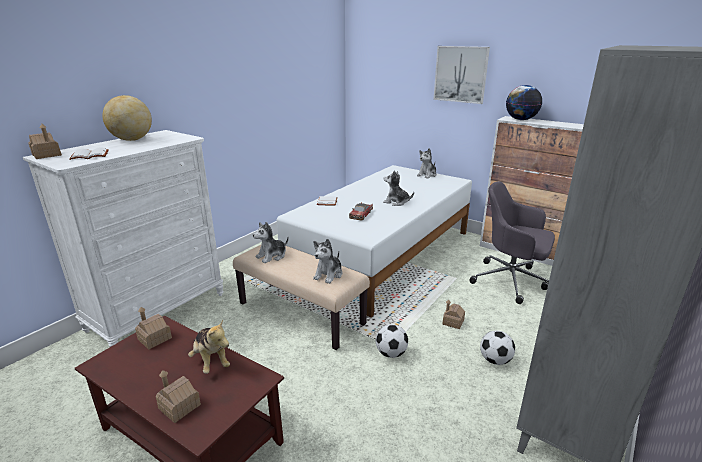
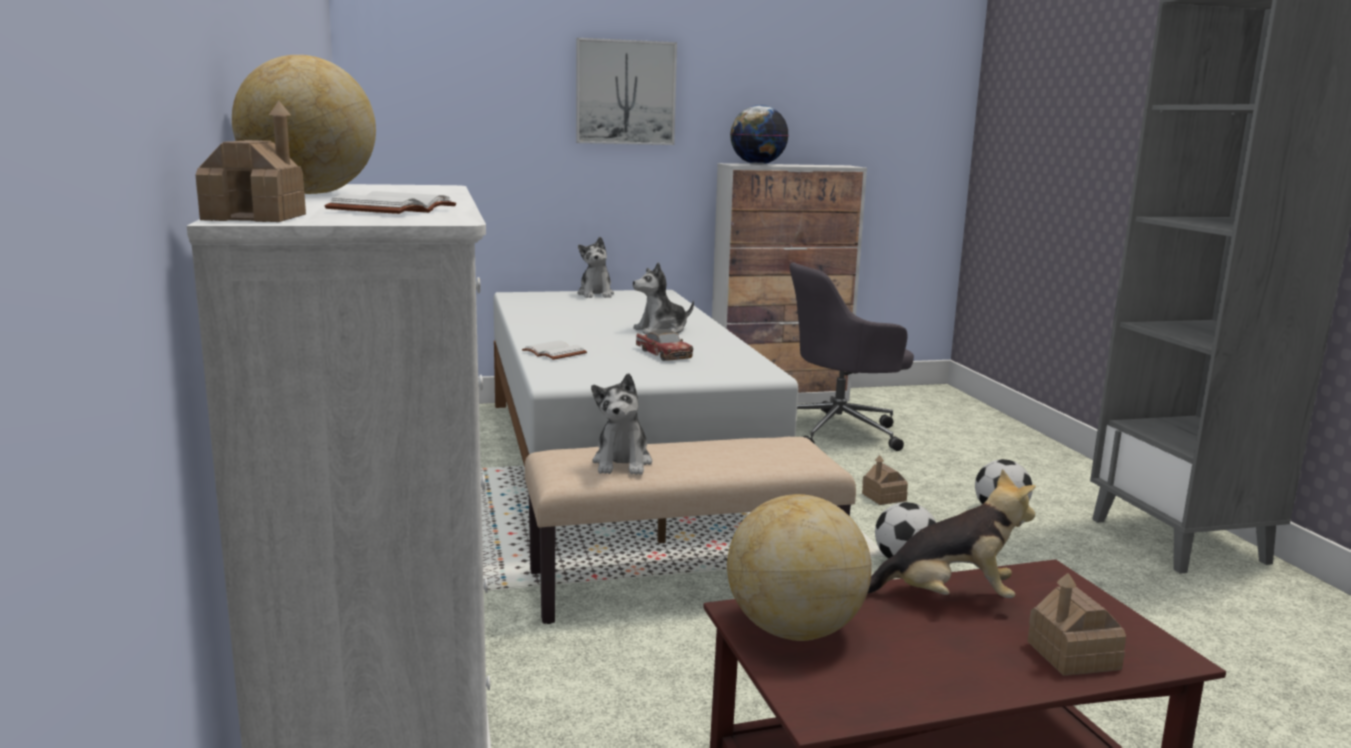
camera: 50 degrees left, 10 degrees down
(154, 338) = (793, 630): toy house -> globe
(328, 275) = (776, 450): plush toy -> none

